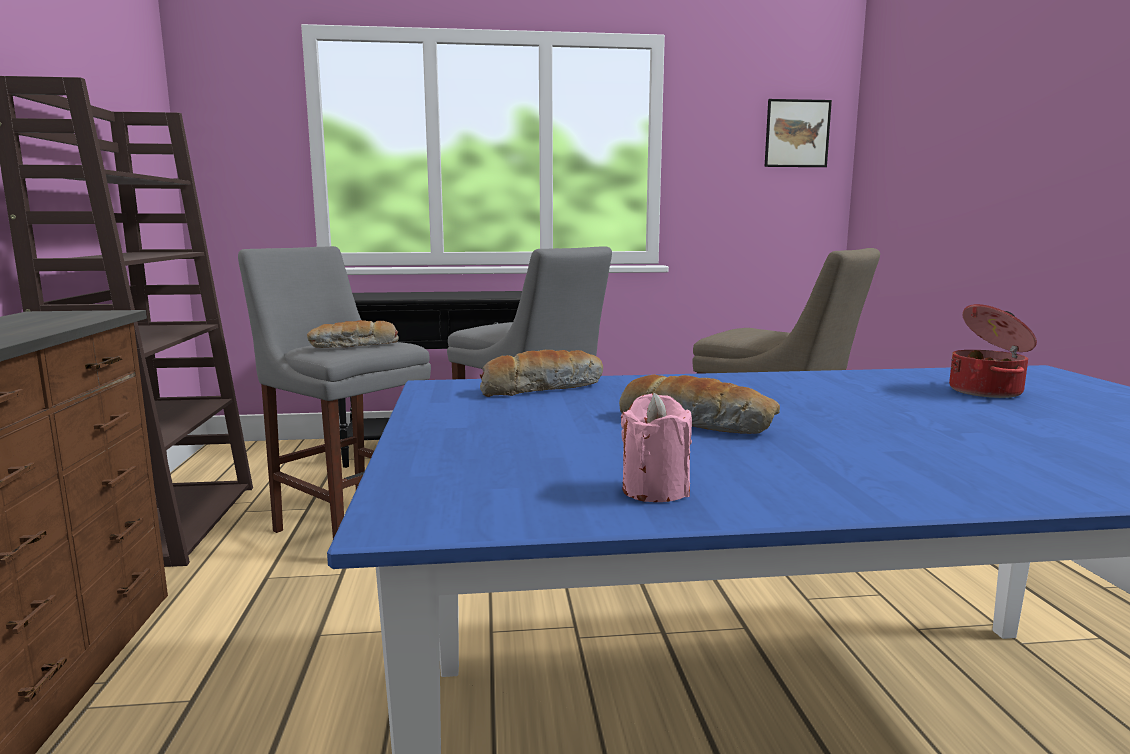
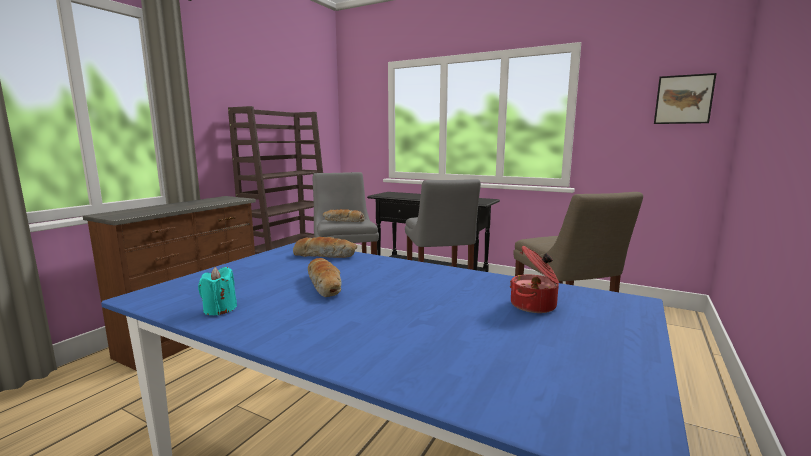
camera: 35 degrees right, 0 degrees up
(655, 490) = (220, 309): pink candle -> turquoise candle

